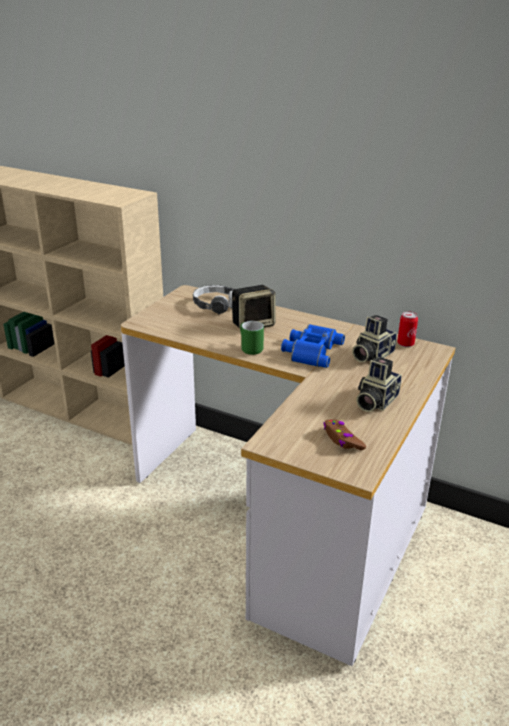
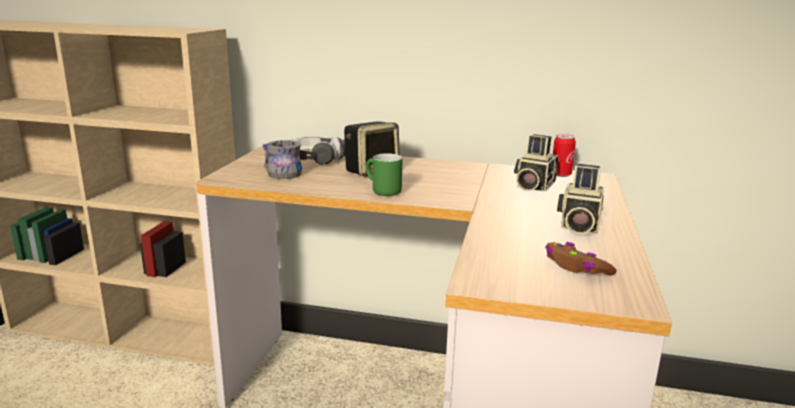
camera: 15 degrees left, 10 degrees down
(182, 320) = (279, 173): none -> grey mug
(310, 350) = (459, 187): blue binoculars -> none

